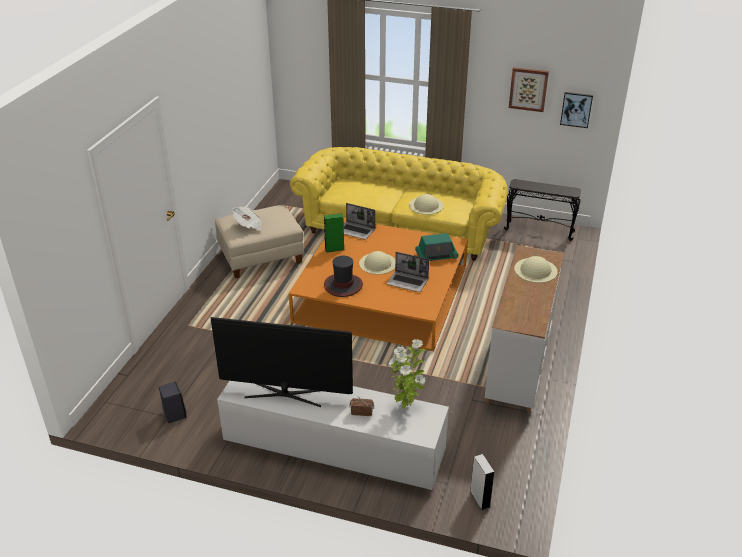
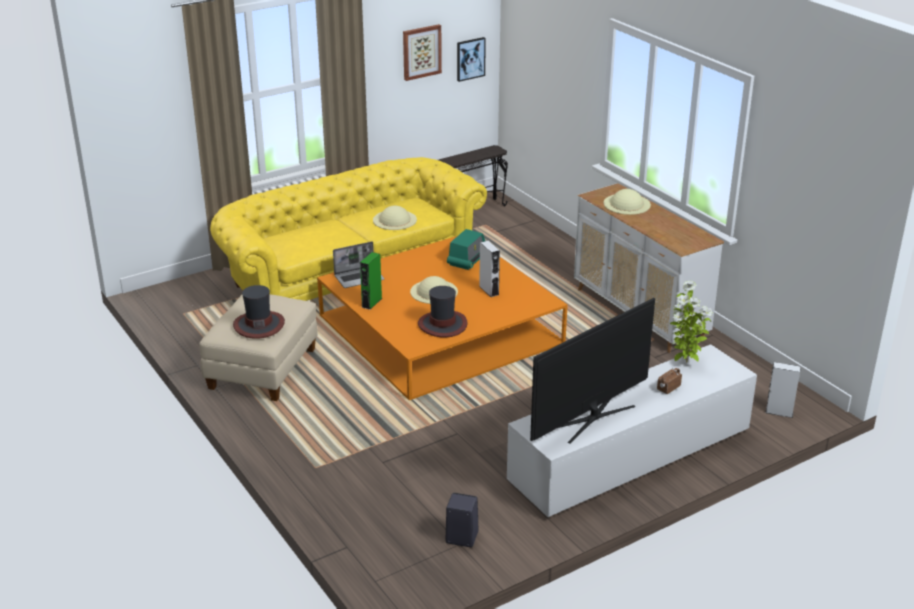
camera: 50 degrees left, 5 degrees down
(248, 225) = (259, 325): newspaper -> hat
(408, 282) = (489, 290): laptop -> grey speaker

